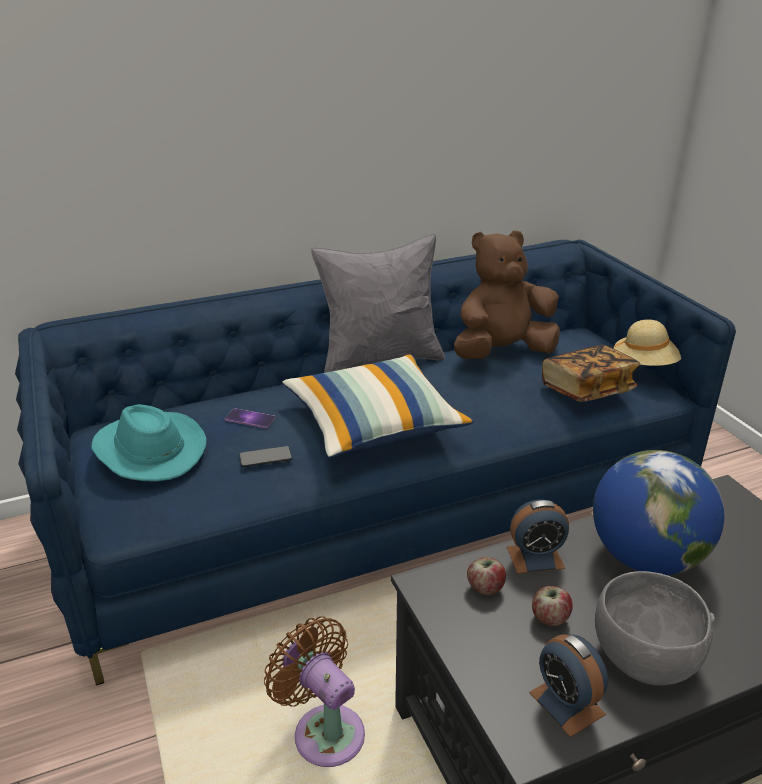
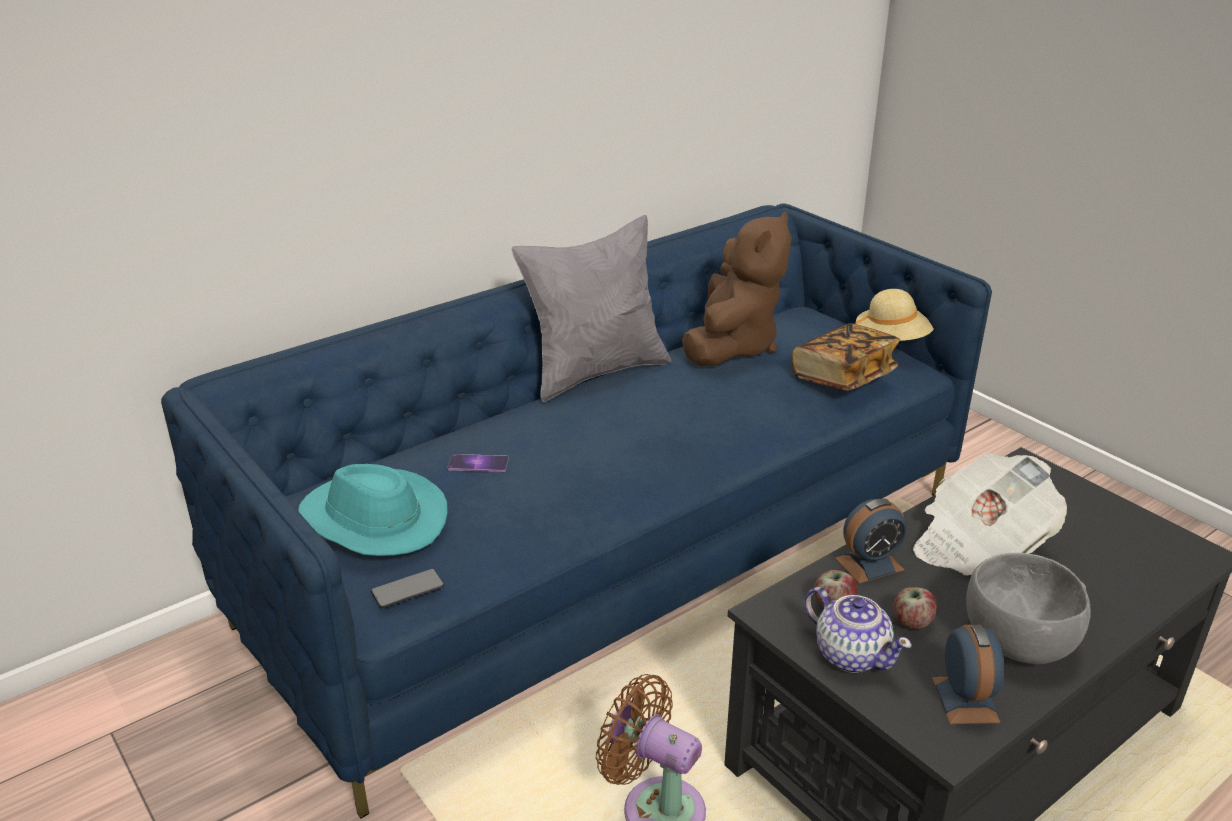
camera: 15 degrees left, 0 degrees up
(265, 457) = (521, 506): phone -> phone (407, 589)
(374, 424) = (628, 448): pillow -> none
(479, 637) = (851, 654): none -> teapot
(502, 353) = (732, 347): brown plush toy -> brown plush toy turned 150 degrees clockwise
(567, 703) = (965, 699): alarm clock -> alarm clock turned 135 degrees counterclockwise
(646, 558) = (978, 545): globe -> newspaper

